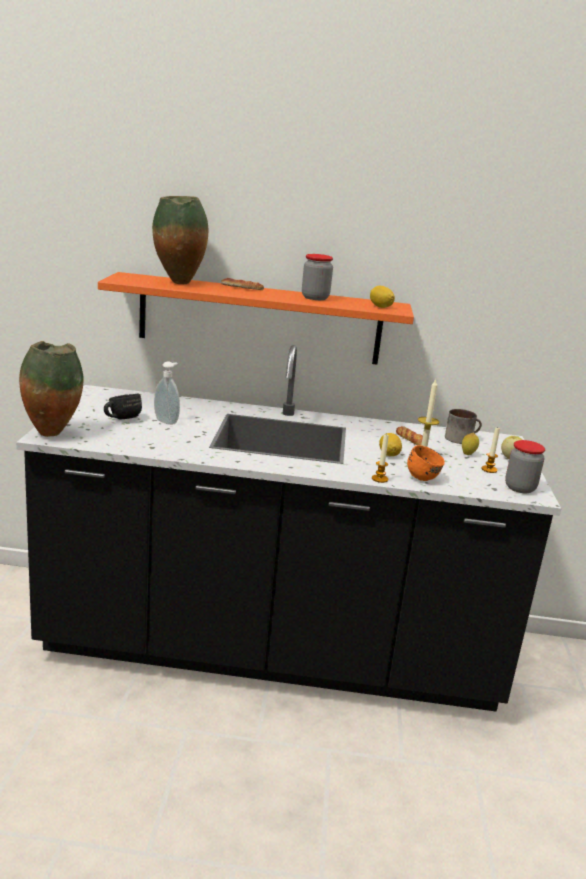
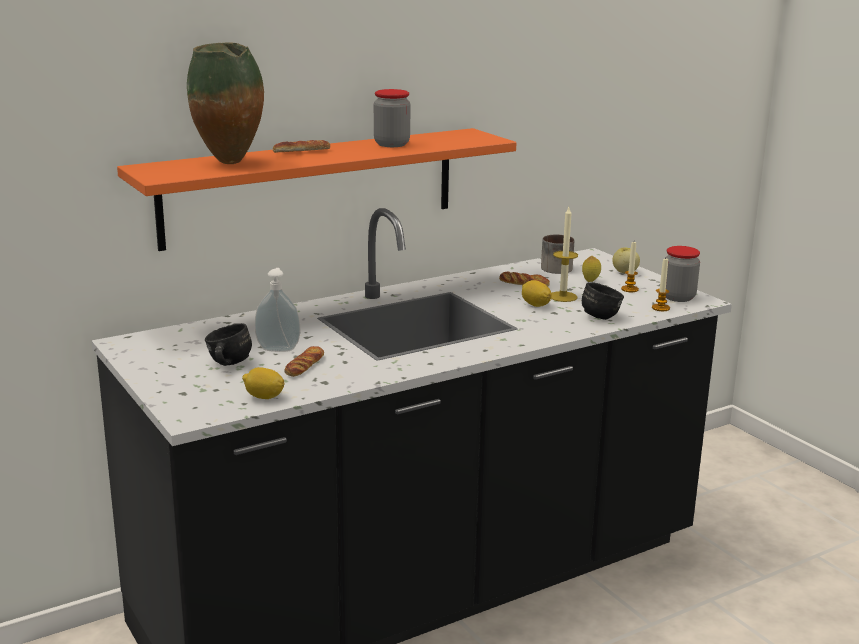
camera: 35 degrees left, 0 degrees up
(52, 434) = (191, 410): vase -> none
(160, 435) = (304, 366): none -> bread
(379, 479) = (573, 331): candle -> candle (660, 308)
(380, 307) = (467, 139): lemon -> lemon (264, 397)
(425, 477) = (600, 315): orange mug -> black mug

